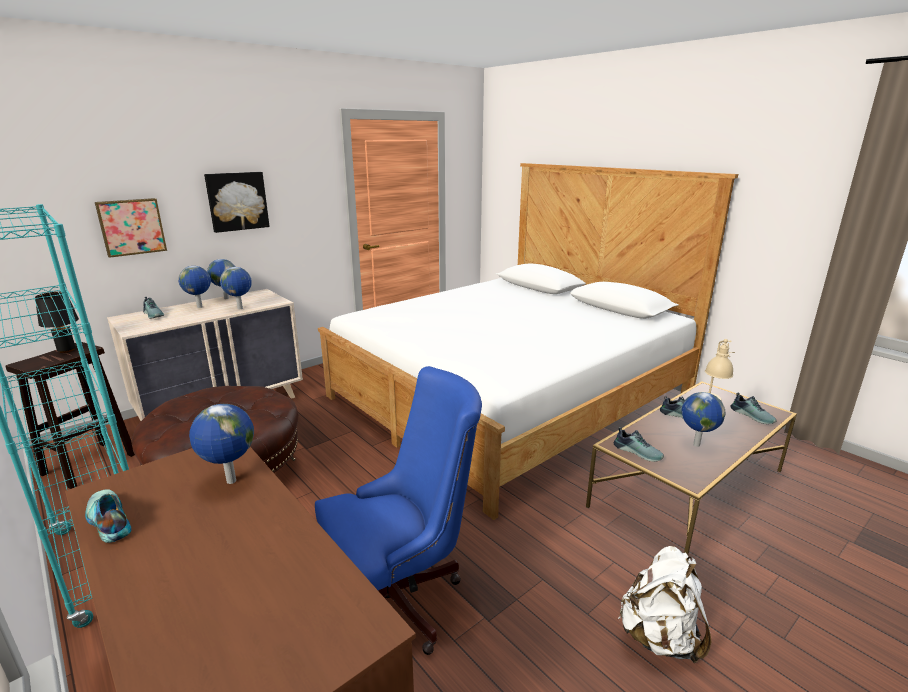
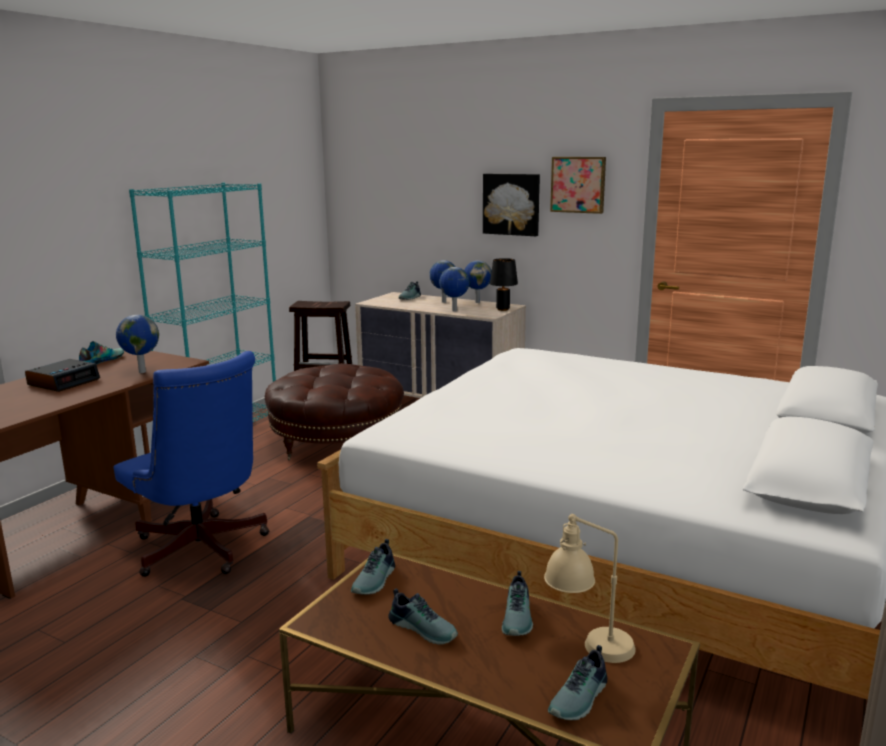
camera: 70 degrees right, 5 degrees down
(66, 350) = (331, 303): black table lamp -> black table lamp (503, 309)
(131, 227) = (422, 217): picture -> picture (578, 184)
(195, 556) = (64, 382): none -> alarm clock
(659, 637) = (165, 709): white backpack -> none
(695, 444) = (424, 628): globe -> shoe

